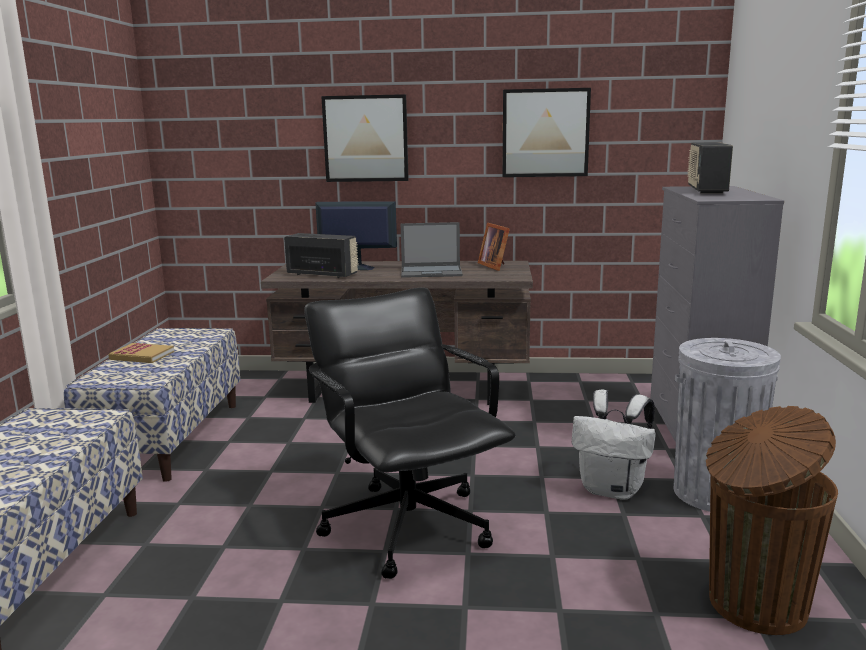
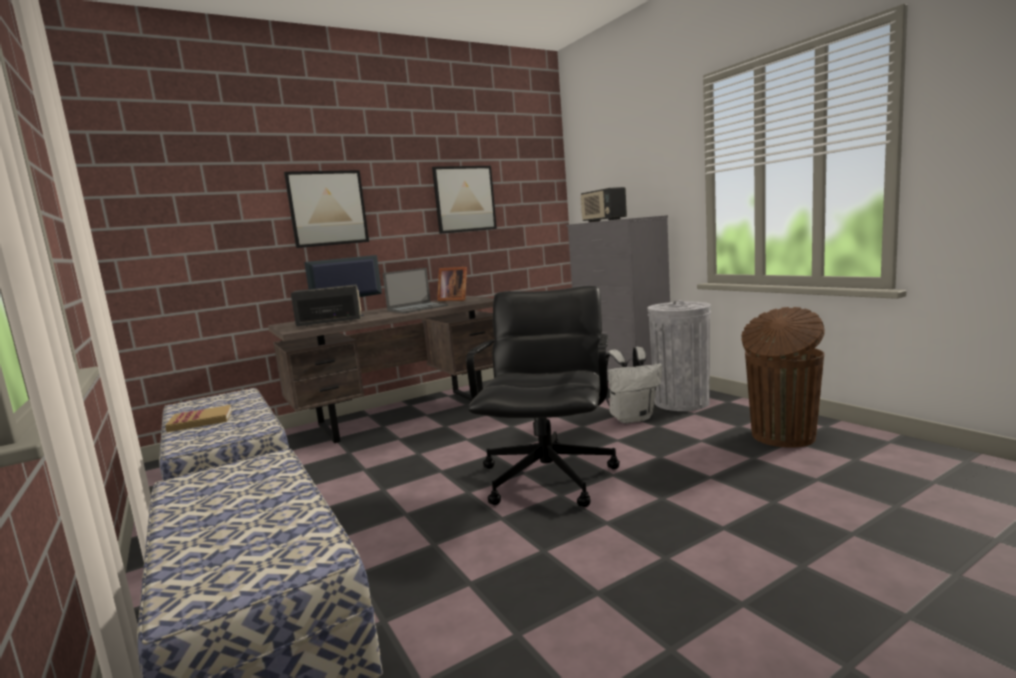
camera: 35 degrees left, 5 degrees down
(408, 525) = (549, 477): black office chair -> black office chair turned 75 degrees clockwise

